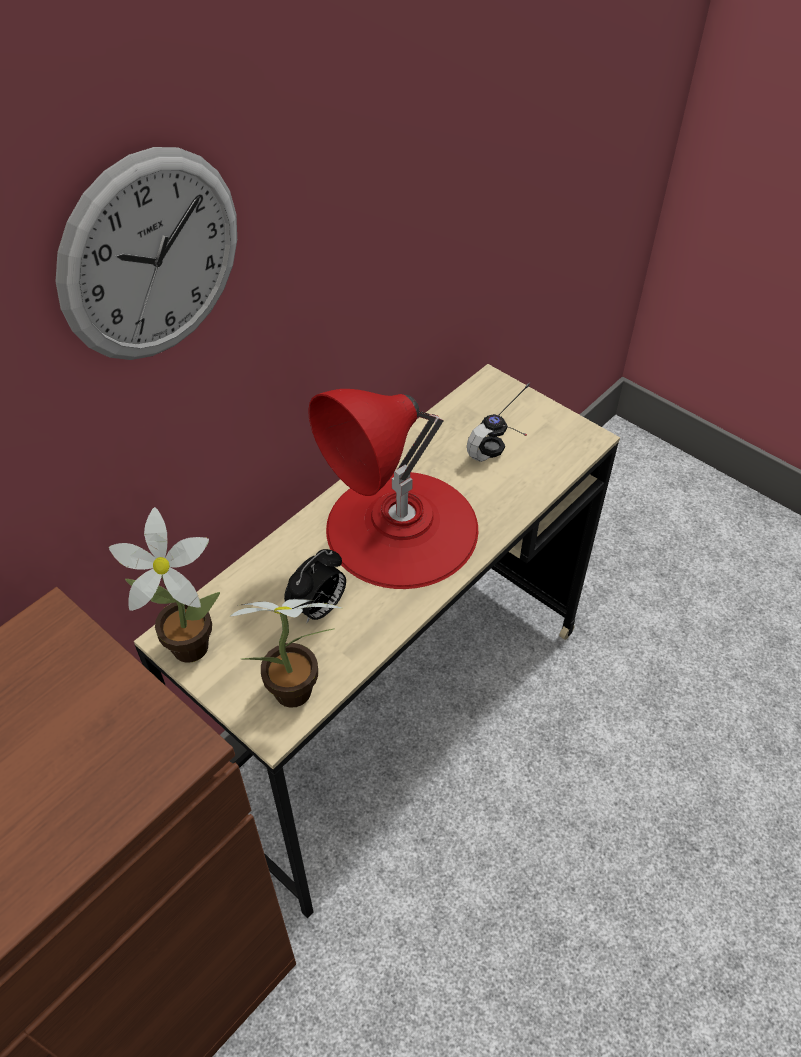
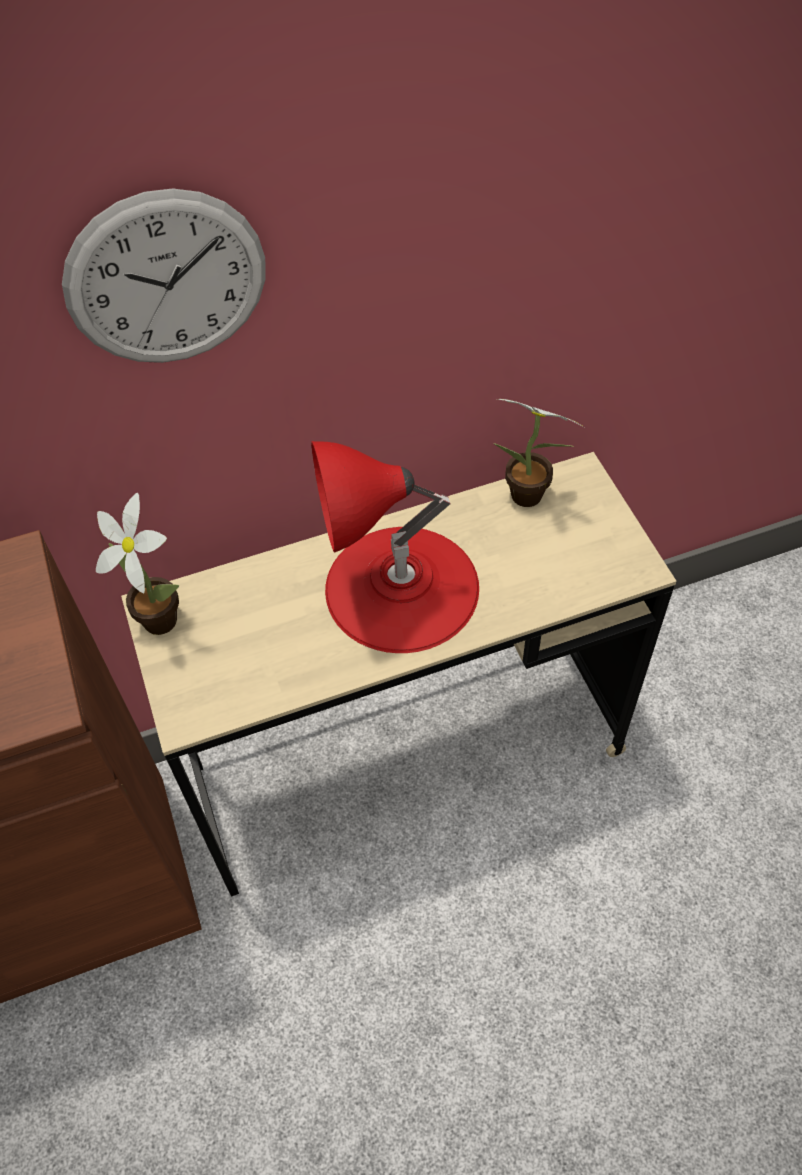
camera: 30 degrees right, 5 degrees up
(300, 692) = (221, 700): potted plant -> potted plant (531, 498)
(318, 608) = (282, 632): alarm clock -> none
(509, 448) = (554, 548): headphones -> none

